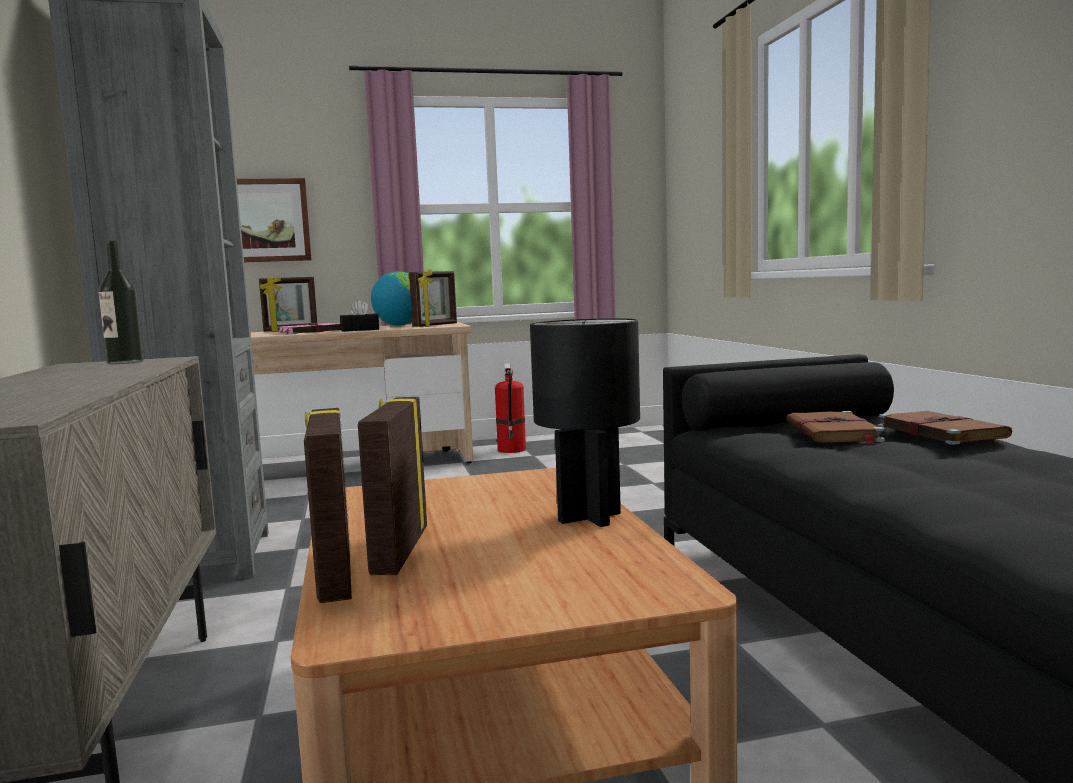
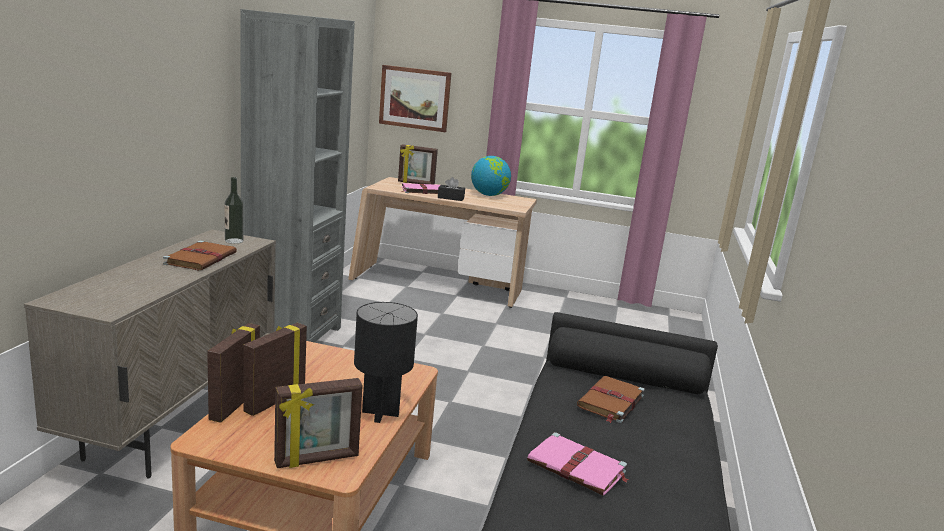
camera: 25 degrees right, 10 degrees up
(435, 325) = (505, 205): picture frame -> picture frame (317, 460)
(512, 450) = (552, 304): fire extinguisher -> none
(939, 431) = (677, 428): brown book -> brown book (201, 258)
(950, 477) = (578, 468): none -> pink book

